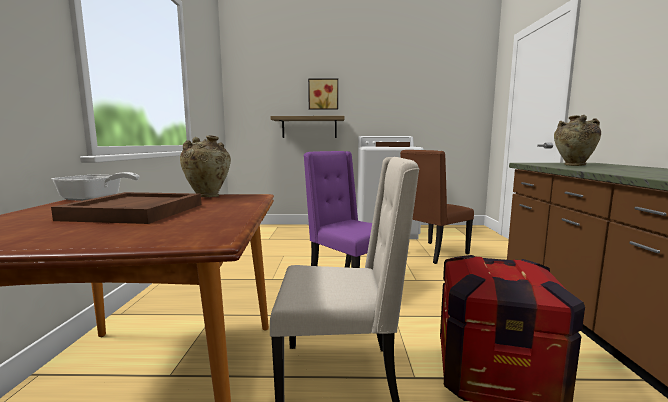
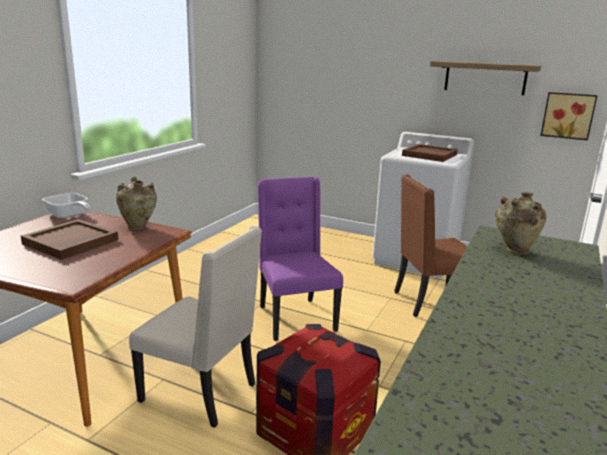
camera: 25 degrees right, 10 degrees up
(309, 127) = (346, 114): shelf -> shelf (485, 77)
(323, 94) = (365, 73): picture -> picture (568, 115)

